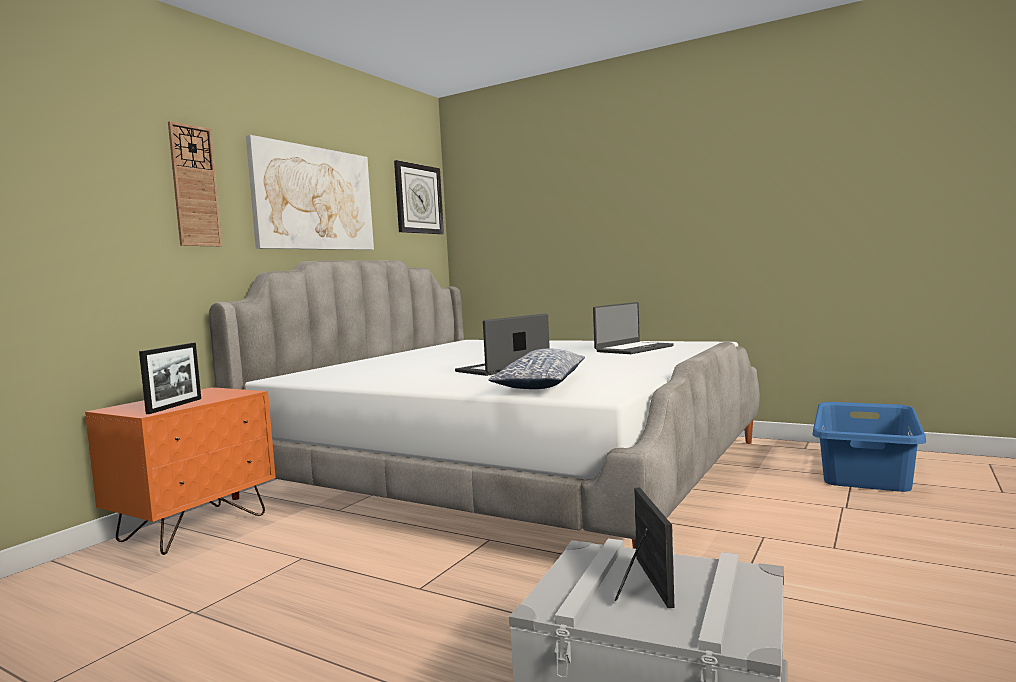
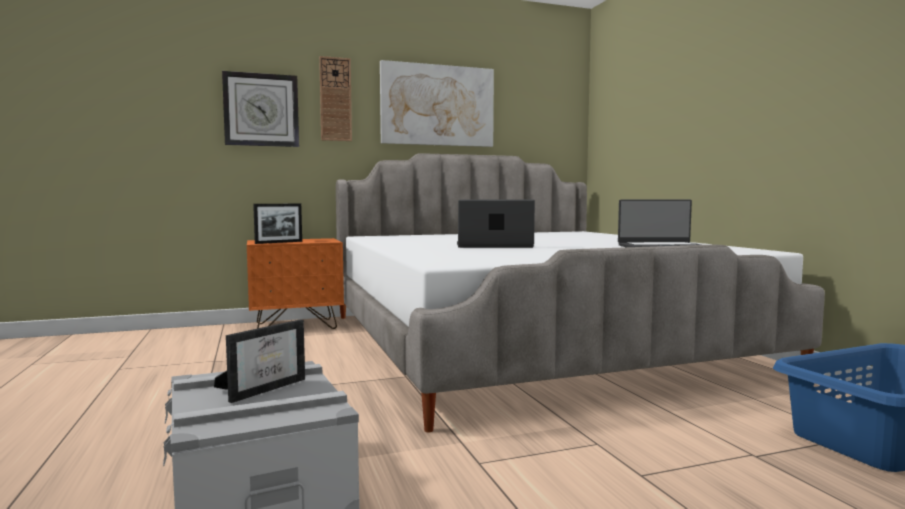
camera: 40 degrees right, 0 degrees up
(418, 199) = (553, 103): wall clock -> wall clock (261, 110)
(541, 384) = (454, 255): pillow -> none

